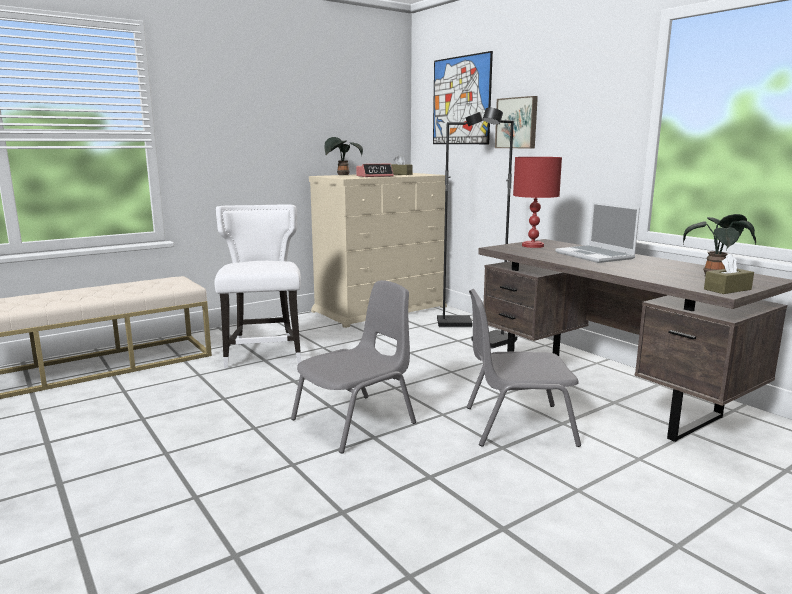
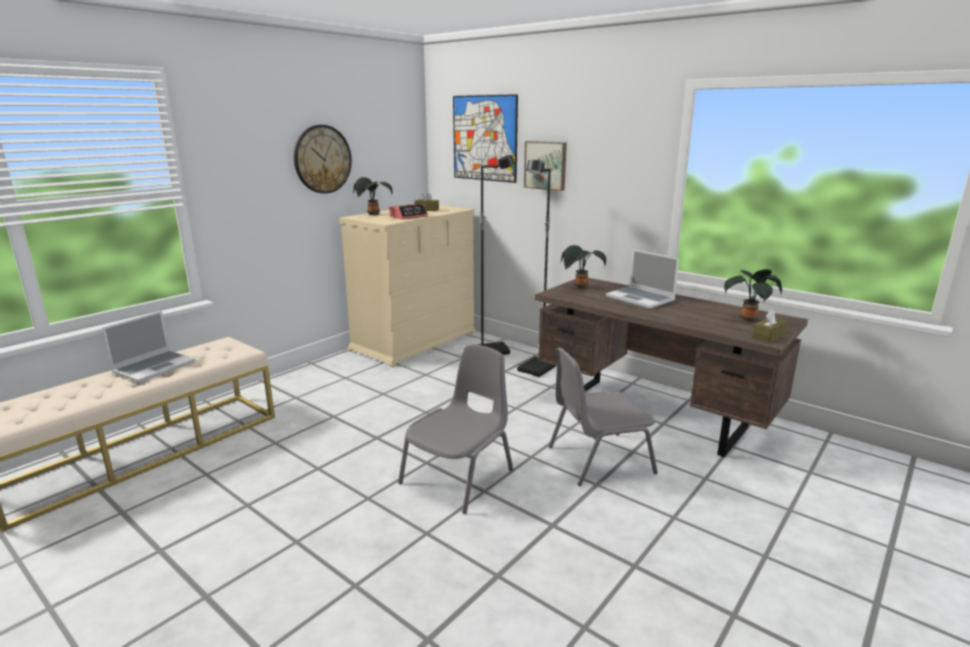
camera: 15 degrees left, 5 degrees up
(103, 290) = (155, 367): none -> laptop
(264, 353) = (328, 408): white chair -> none
(295, 118) = (322, 159): none -> wall clock
(533, 245) = (580, 288): red table lamp -> potted plant

